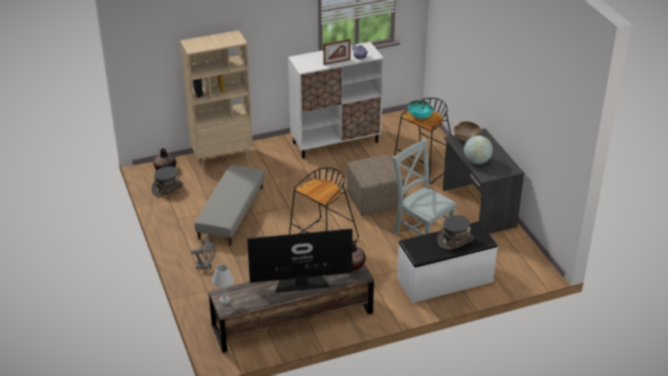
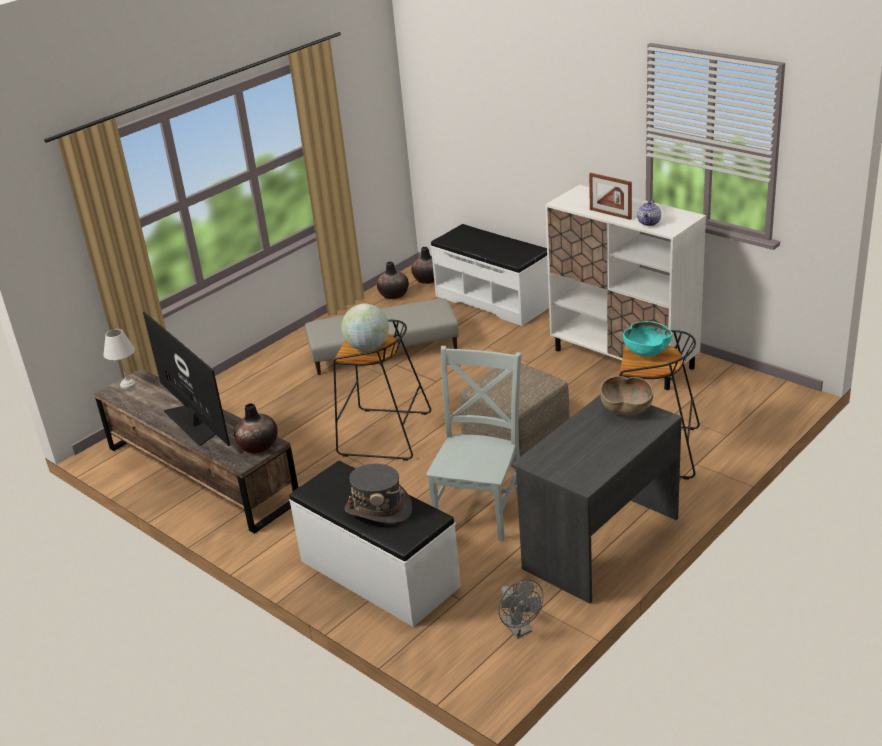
camera: 65 degrees right, 5 degrees down
(167, 188) = (394, 295): grey hat -> vase
(206, 265) = (266, 375): grey fan -> grey fan (520, 630)
(222, 157) = (493, 300): beige bookcase -> white bench
(477, 161) = (569, 440): globe -> globe (367, 347)

